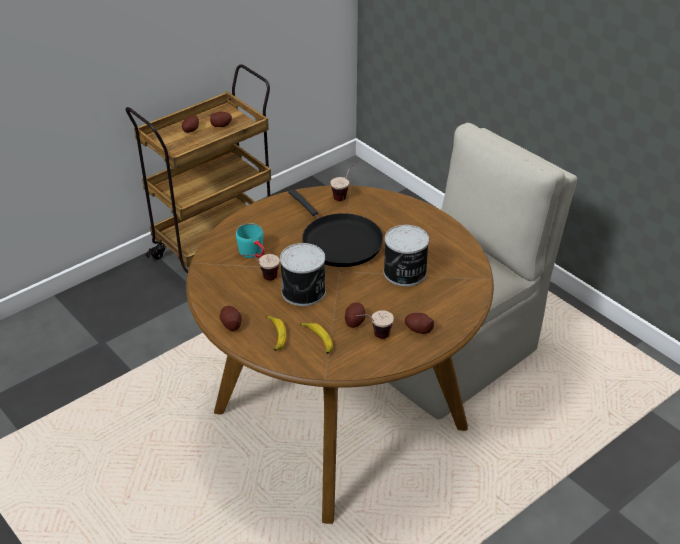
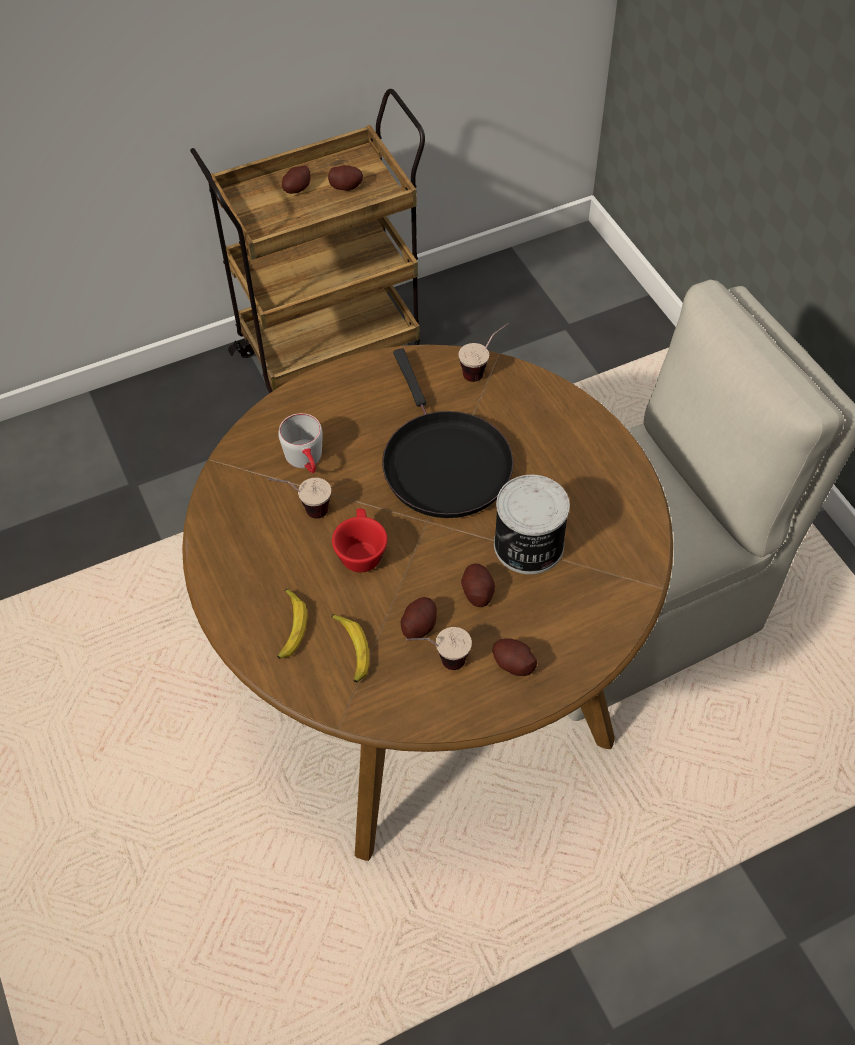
camera: 15 degrees right, 15 degrees up
(231, 324) = (230, 591): potato -> potato (477, 592)
(254, 254) = (307, 461): turquoise mug -> grey mug
(304, 292) = (360, 551): can -> red cup

